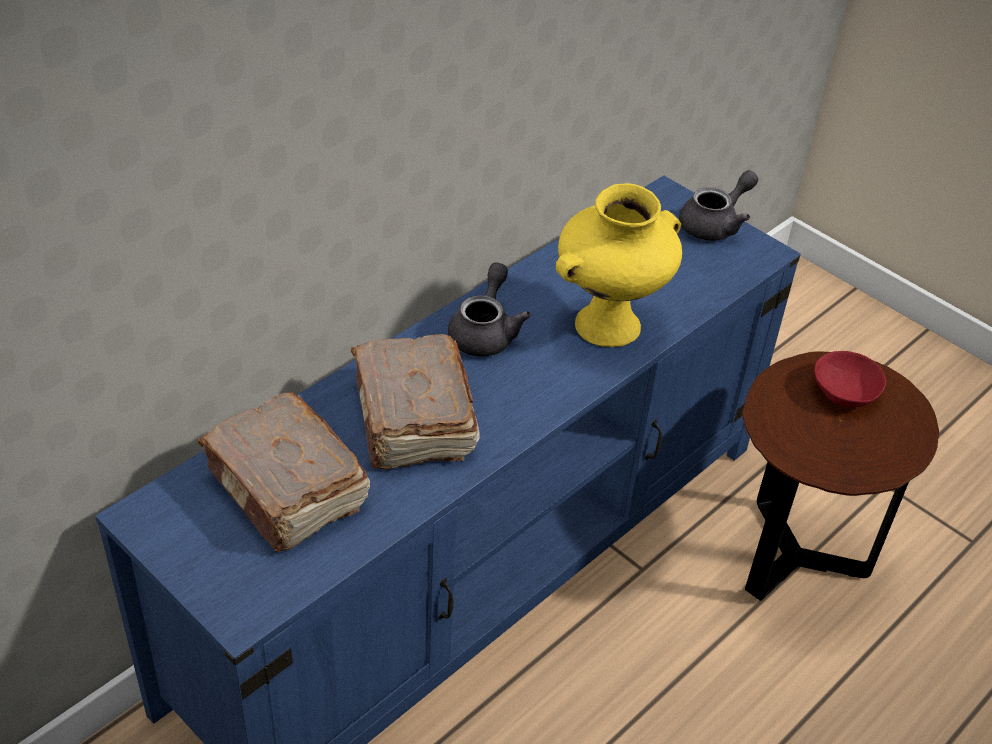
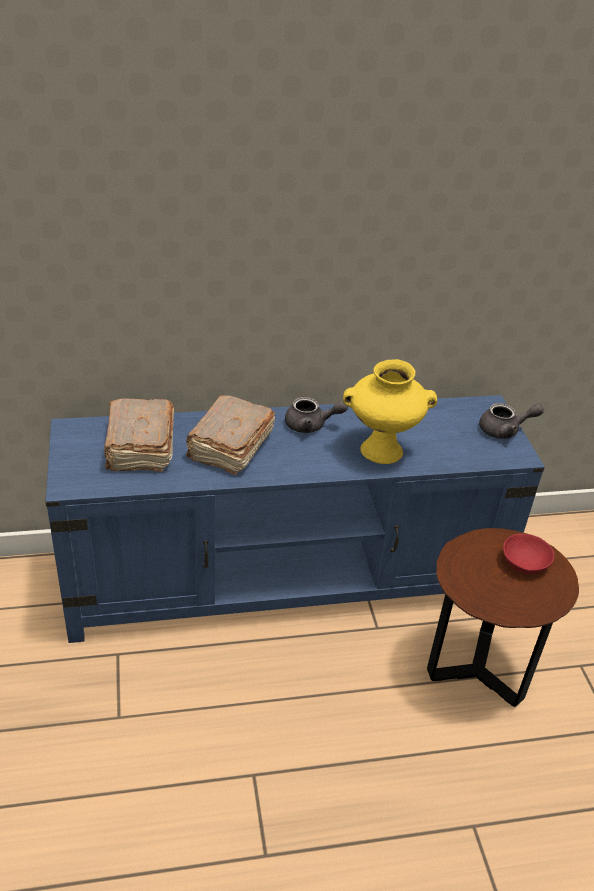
camera: 35 degrees right, 5 degrees down
(485, 332) = (311, 425): grey teapot -> grey teapot turned 45 degrees clockwise

